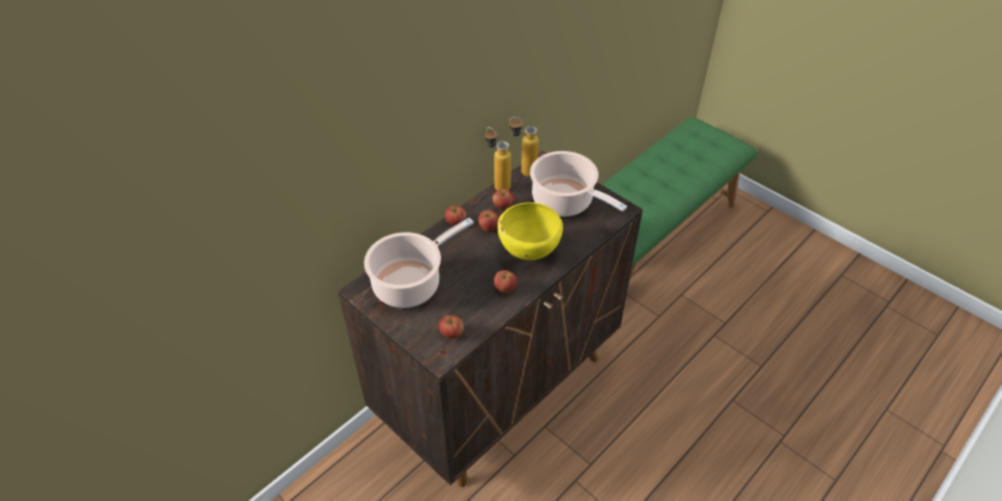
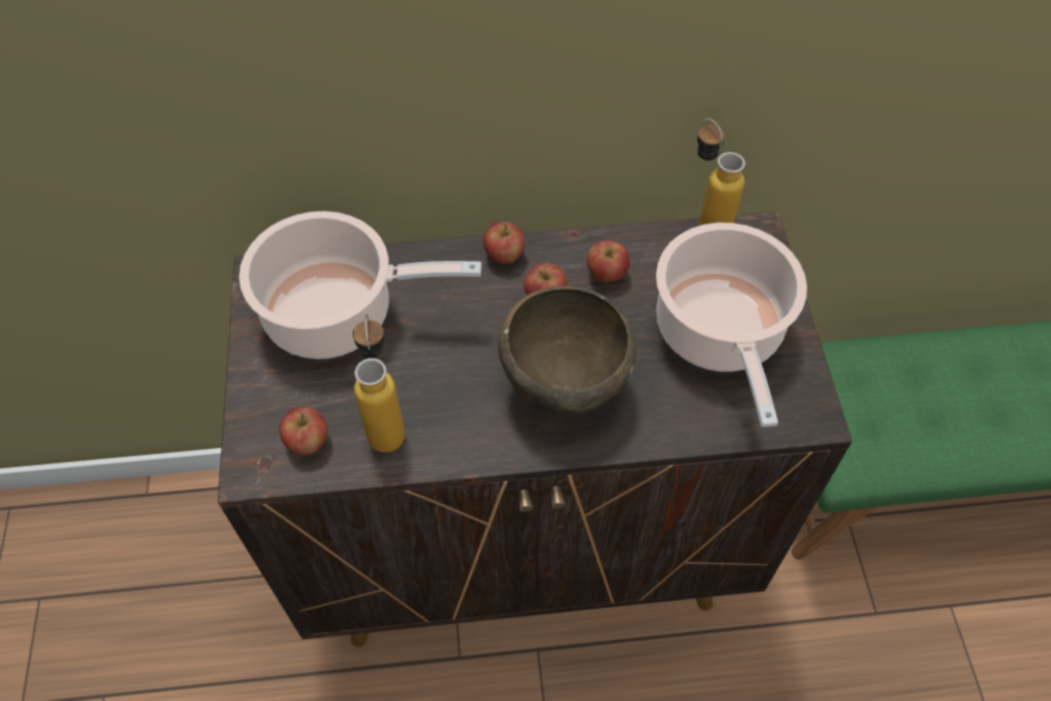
camera: 40 degrees right, 10 degrees up
(497, 184) = (637, 228): bottle -> bottle (386, 423)
(505, 288) = (462, 423): apple -> none
(528, 252) = (562, 385): yellow bowl -> brown bowl

